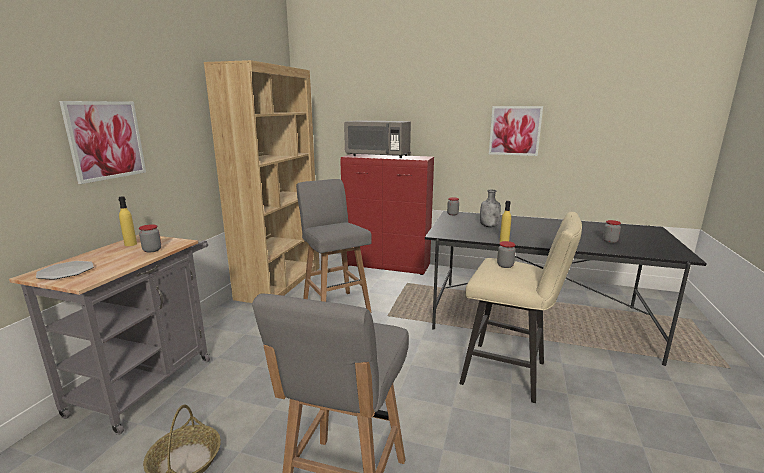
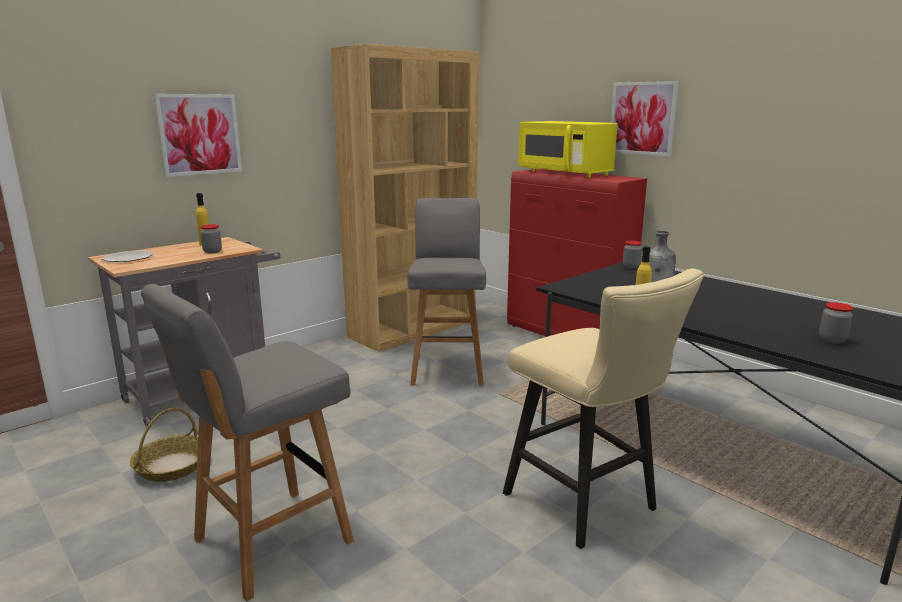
camera: 30 degrees right, 0 degrees up
(378, 156) = (564, 173): grey microwave -> yellow microwave
(505, 265) = (584, 337): jar -> none
(515, 131) = (776, 141): picture -> picture (642, 118)

